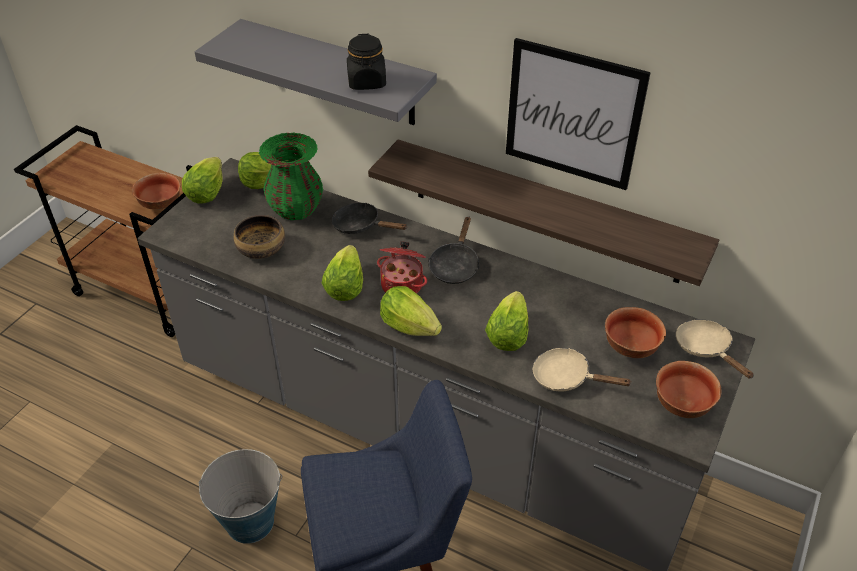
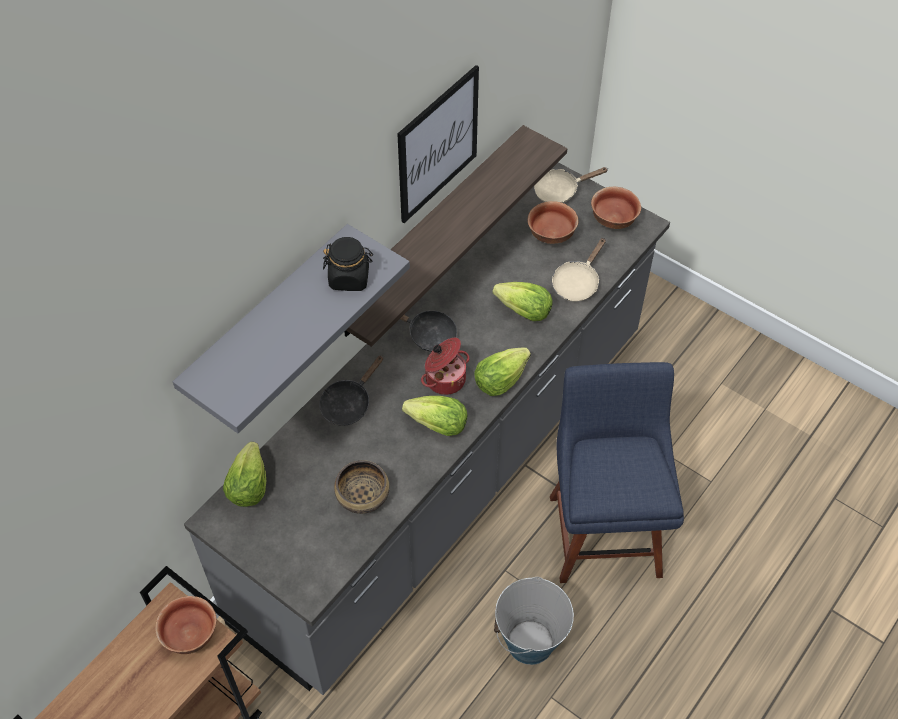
camera: 80 degrees left, 10 degrees up
(206, 193) = (249, 549): lettuce -> none
(296, 209) = (304, 459): green vase -> none

